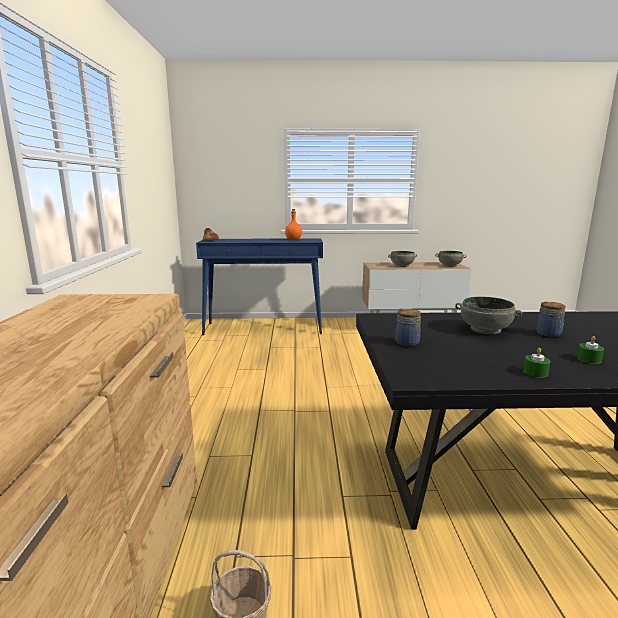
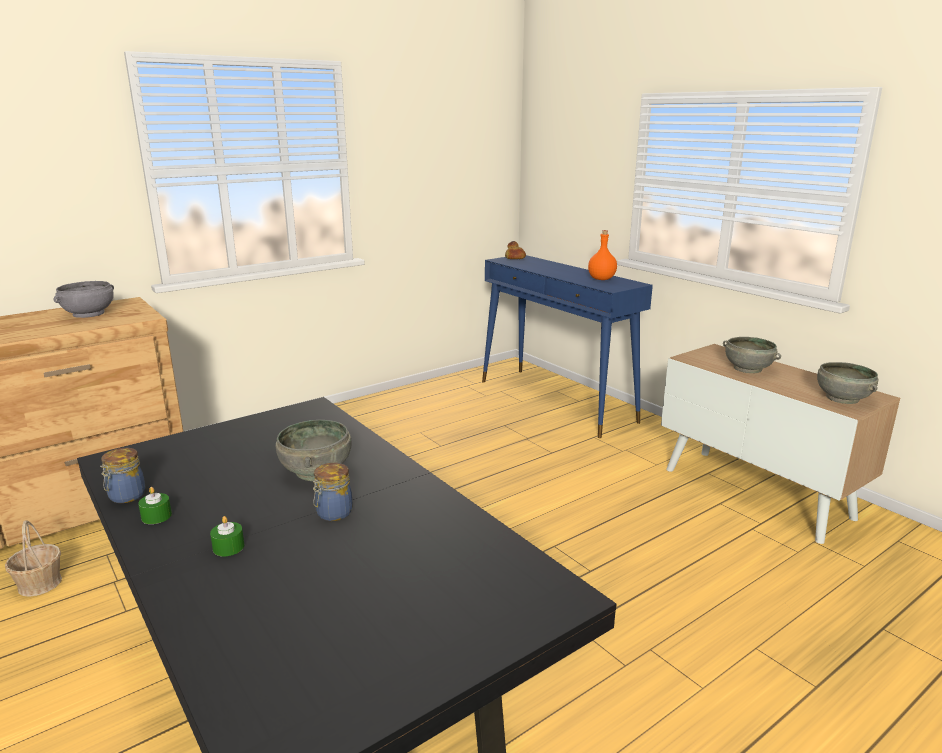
camera: 55 degrees right, 5 degrees up
(81, 311) = (89, 314): none -> grey bowl
(408, 343) = (223, 440): jar -> jar (126, 496)

